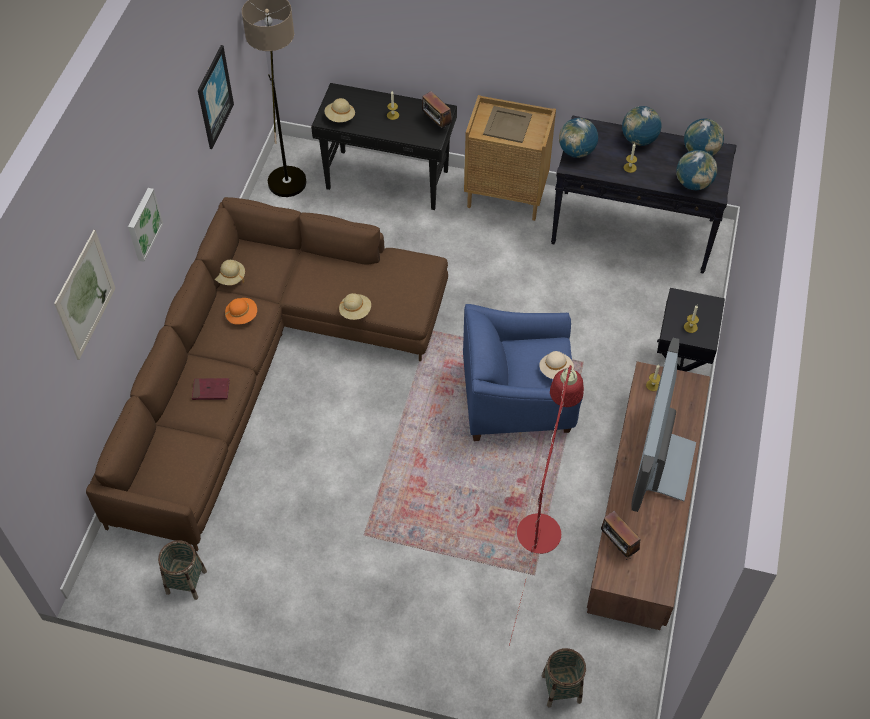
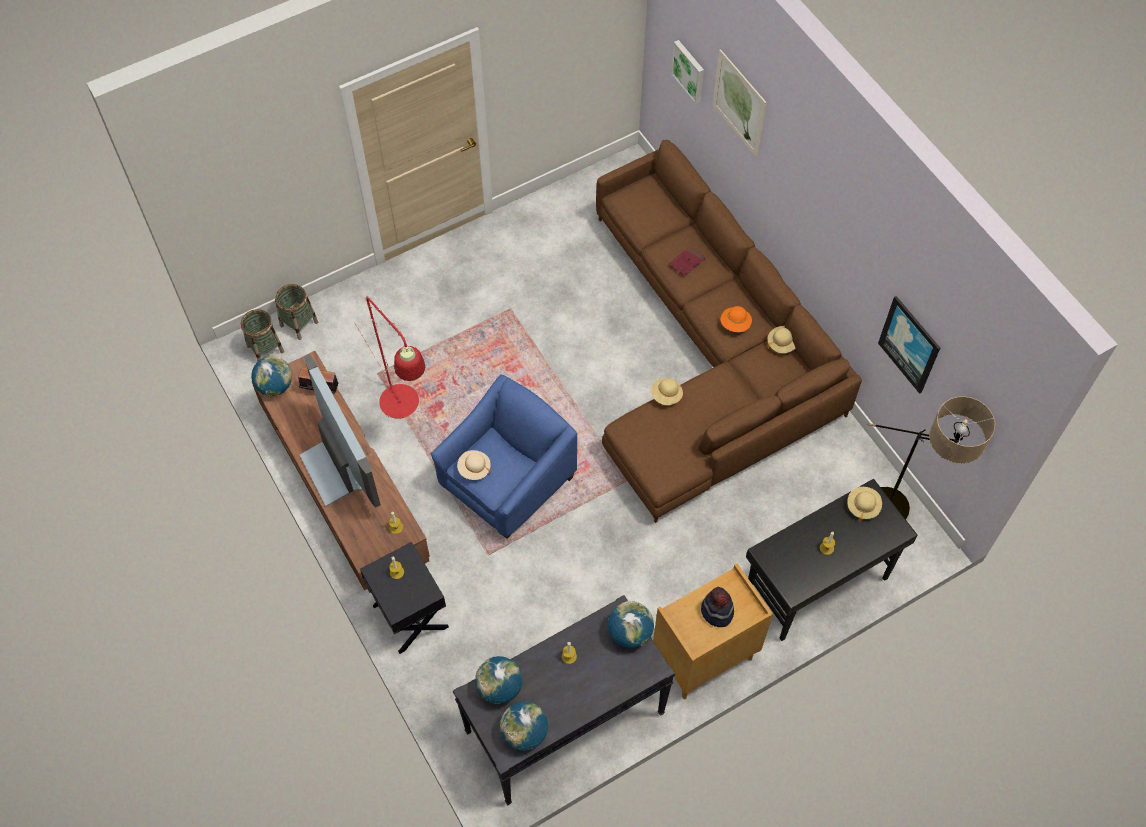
camera: 135 degrees right, 5 degrees up
(143, 224) = (799, 201): picture -> picture (689, 71)
(186, 582) = (583, 201): basket -> basket (265, 348)
(436, 124) = (782, 571): radio -> none
(508, 124) = (717, 611): beige tray -> hat
(639, 140) = (590, 697): globe -> globe (275, 386)

